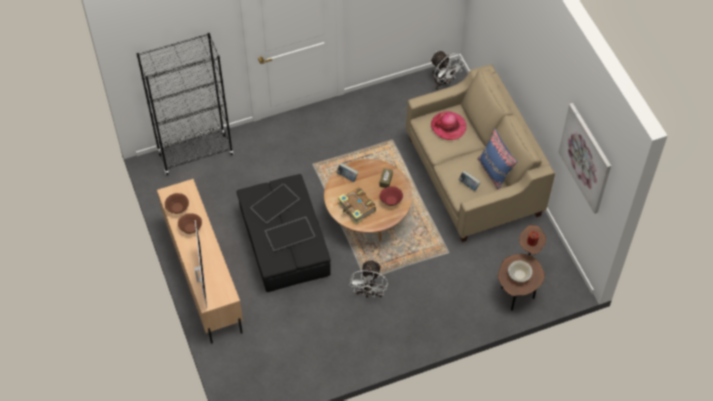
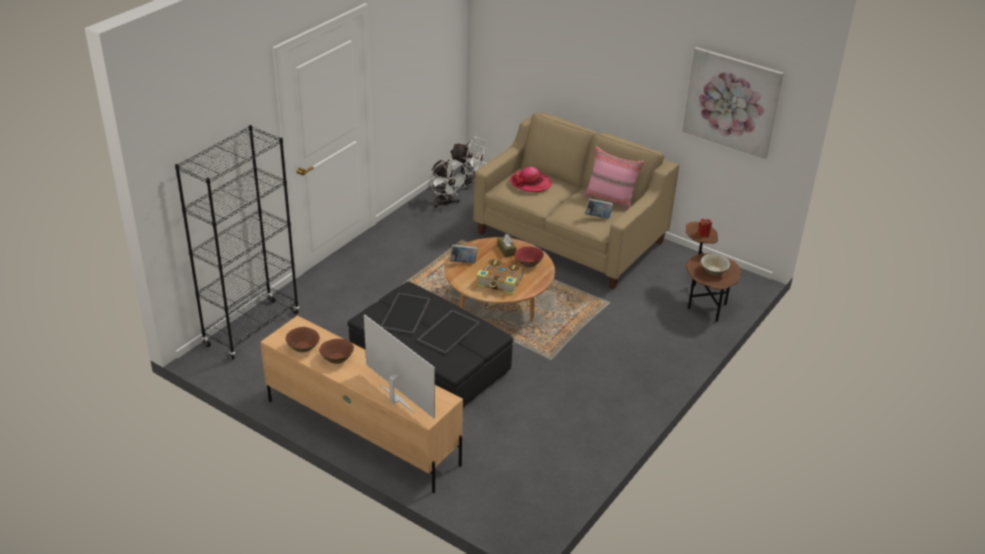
camera: 35 degrees left, 20 degrees down
(369, 293) = (565, 368): white fan -> white fan (446, 203)
(494, 172) = (611, 200): blue pillow -> pink pillow

